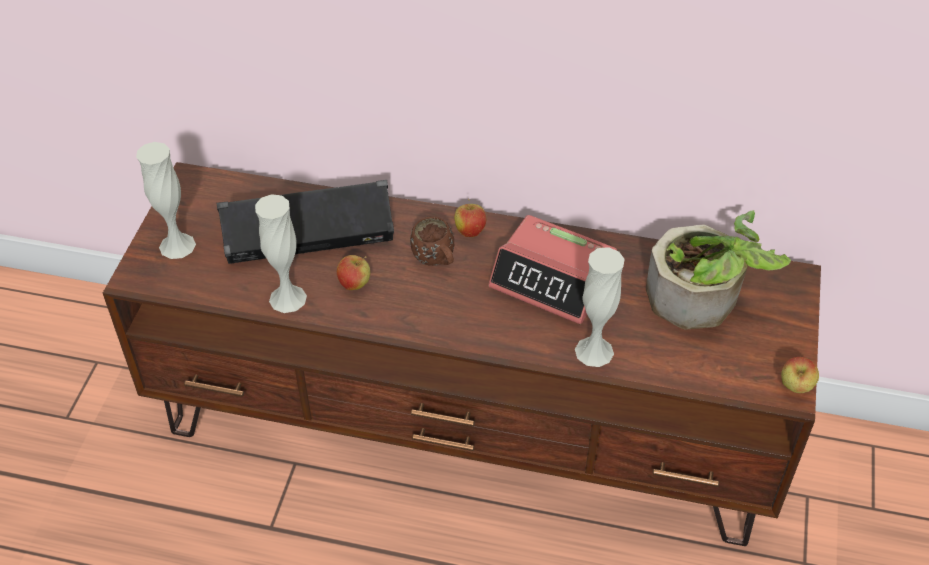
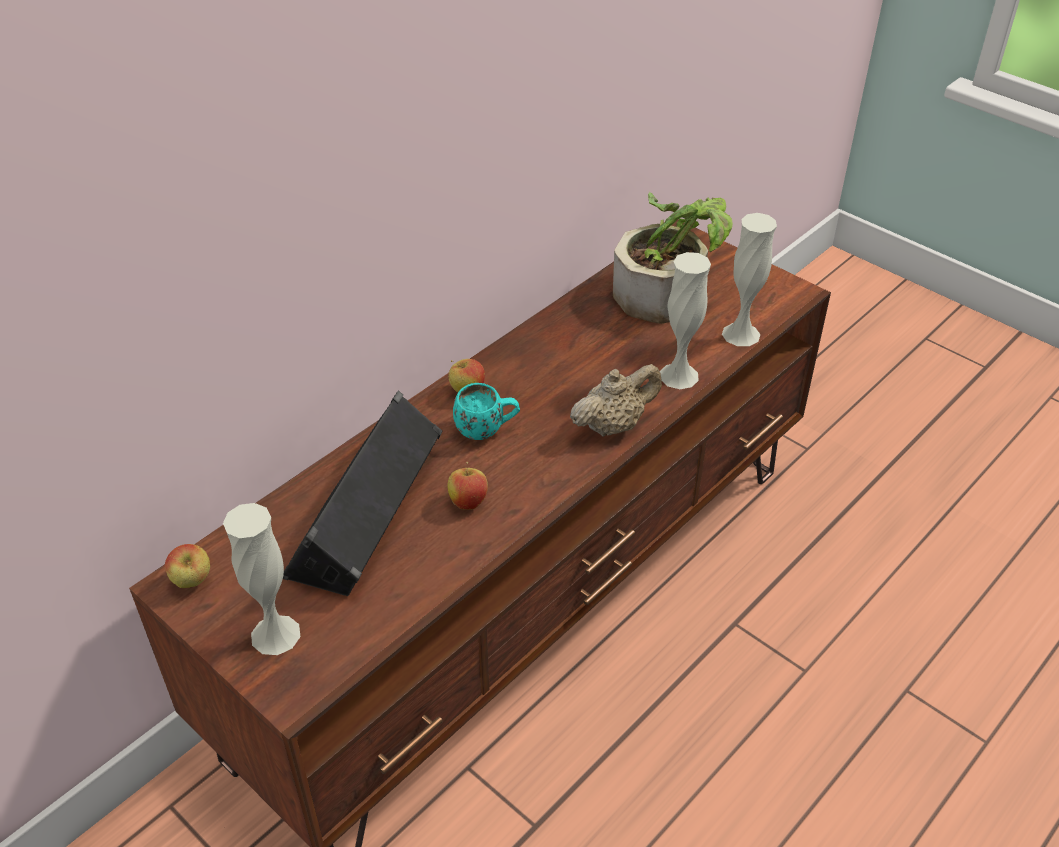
camera: 60 degrees left, 5 degrees down
(288, 298) = (444, 563): white vase -> white vase (741, 334)
(436, 261) = (487, 430): brown mug -> turquoise mug
(499, 333) = (613, 425): none -> beige teapot
(553, 280) = (575, 365): alarm clock -> none
(795, 387) = (793, 286): apple -> apple (192, 581)

